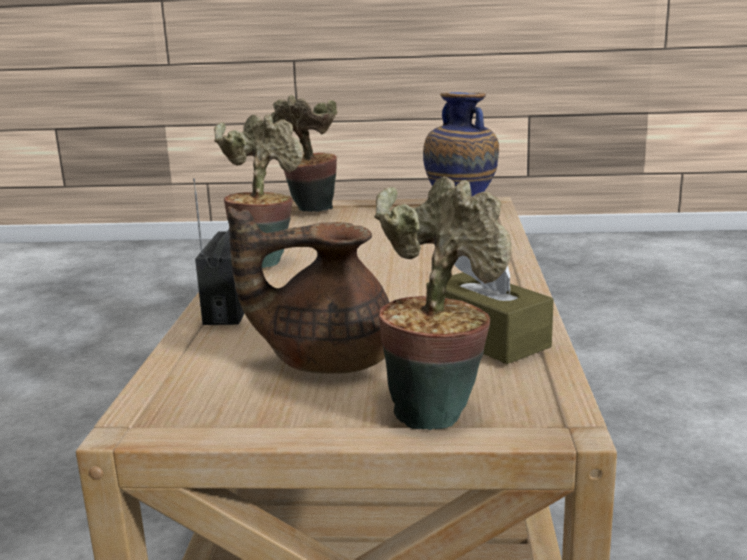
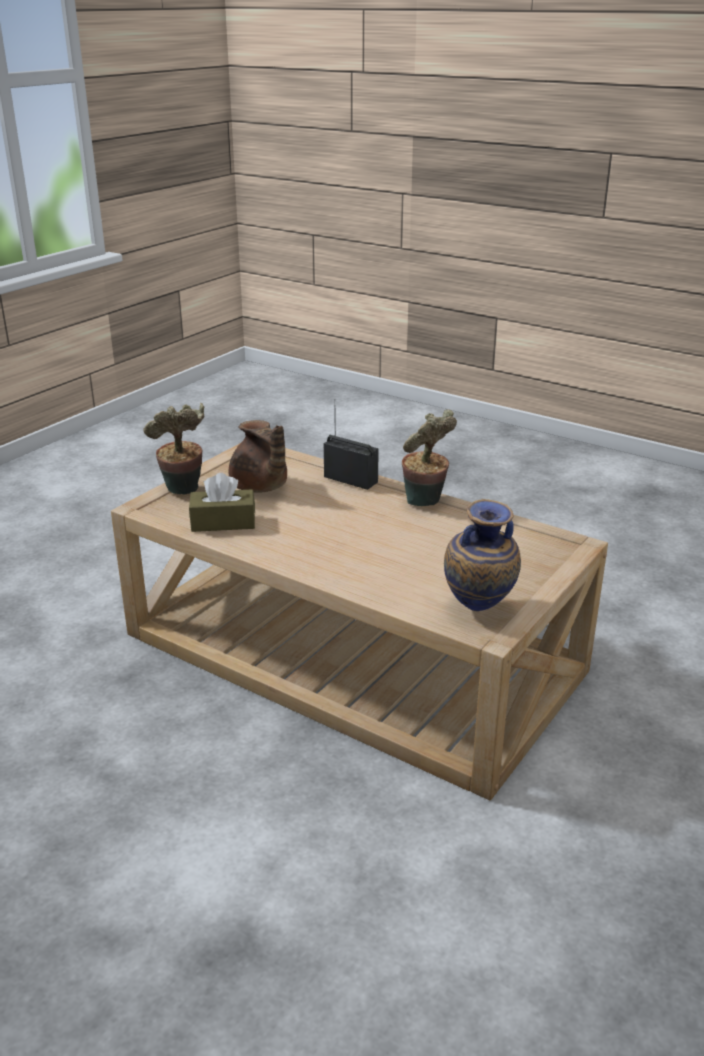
camera: 120 degrees right, 10 degrees up
(311, 211) = (544, 547): potted plant -> none
(326, 359) = (260, 487): brown teapot -> brown teapot turned 120 degrees clockwise

